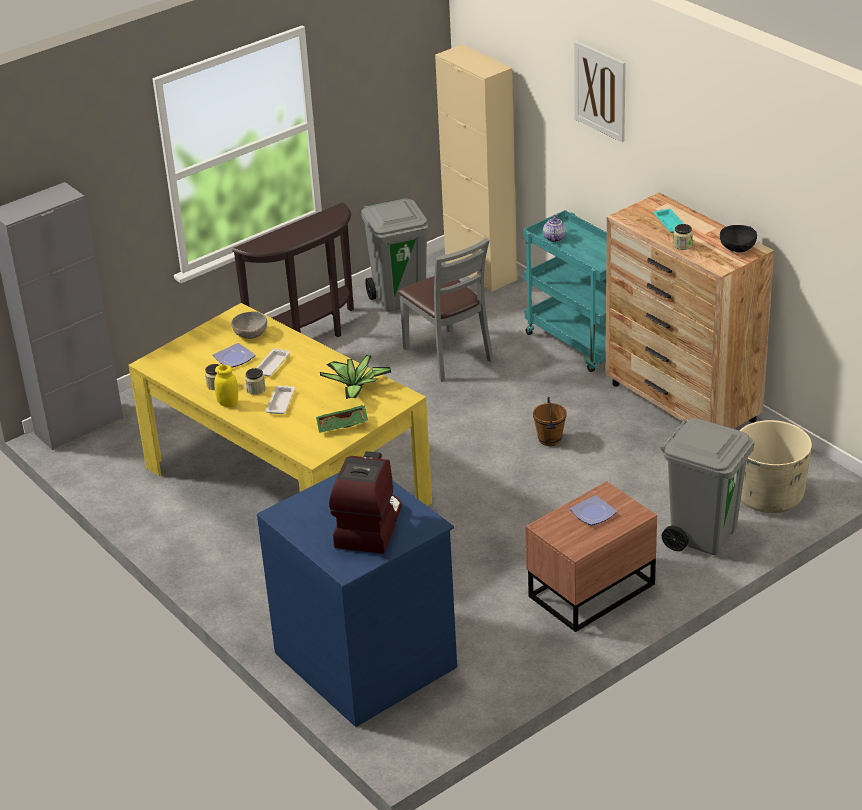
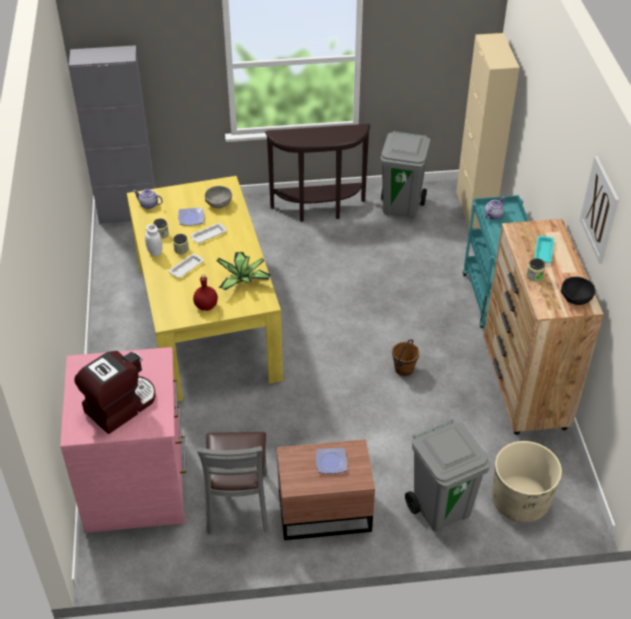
camera: 30 degrees right, 10 degrees up
(169, 365) = (148, 205): none -> teapot
(228, 403) = (155, 252): yellow jar -> white jar
(342, 425) = (206, 306): green tray -> red bottle
(367, 659) = (137, 483): blue dresser -> pink dresser
(447, 355) = (394, 267): grey chair -> grey chair (238, 504)
(600, 91) = (554, 116): picture -> picture (599, 210)

